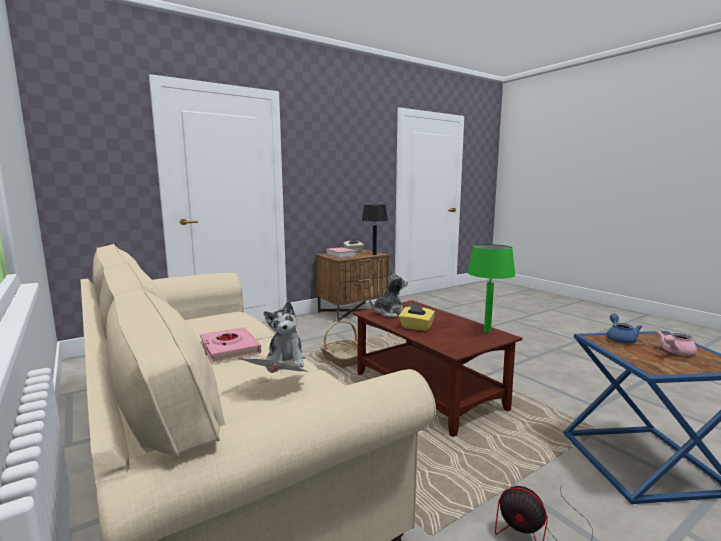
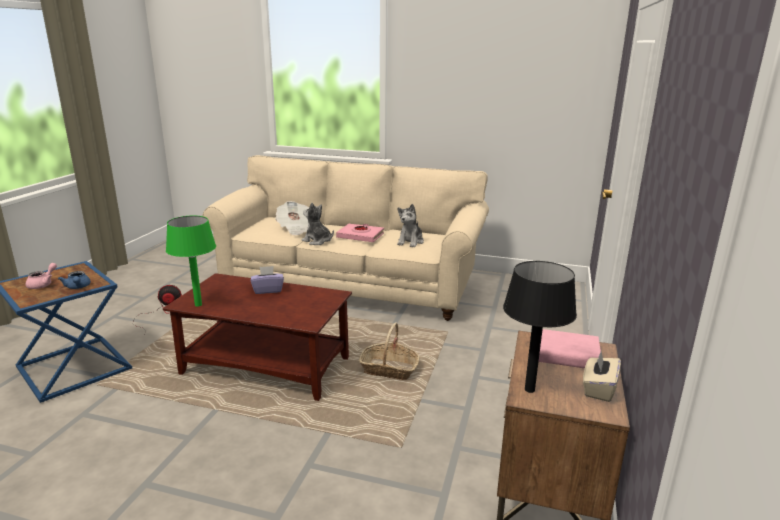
camera: 140 degrees right, 10 degrees up
(389, 313) = (314, 300): plush toy -> plush toy (410, 242)
(416, 327) = (268, 290): yellow tissue box -> purple tissue box

